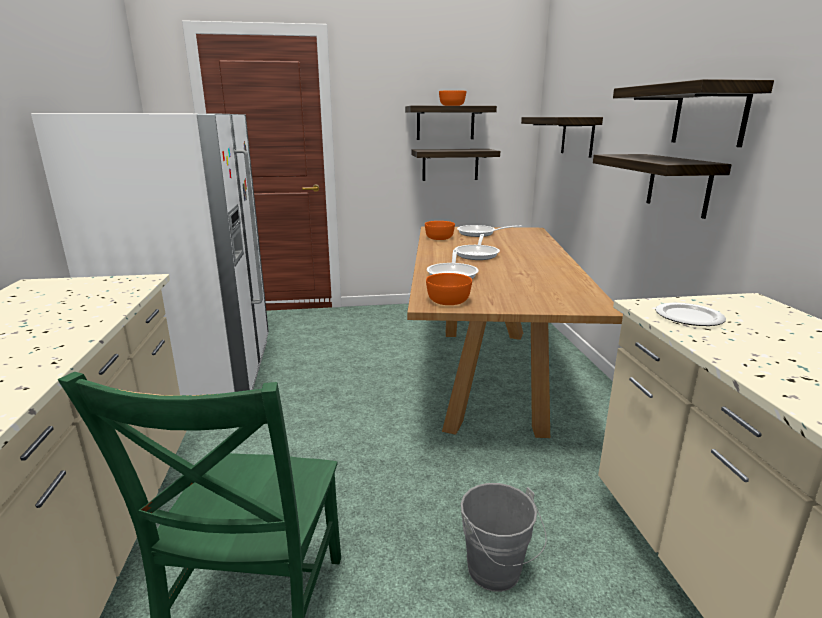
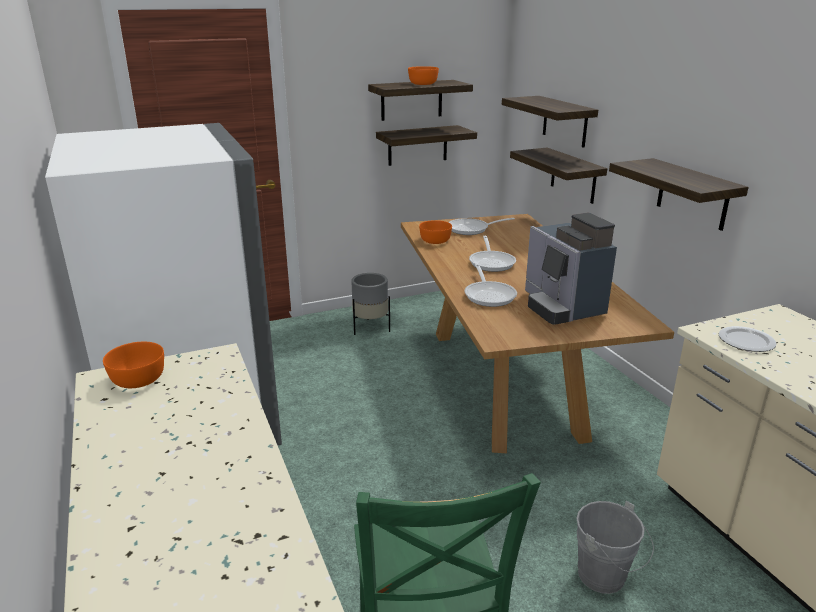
camera: 15 degrees left, 5 degrees up
(391, 321) = (371, 328): none -> grey planter
(448, 301) = (511, 333): orange bowl -> orange bowl (137, 379)
(517, 287) = (561, 306): none -> coffee machine
(709, 115) = (724, 137): shelf -> shelf (573, 175)

